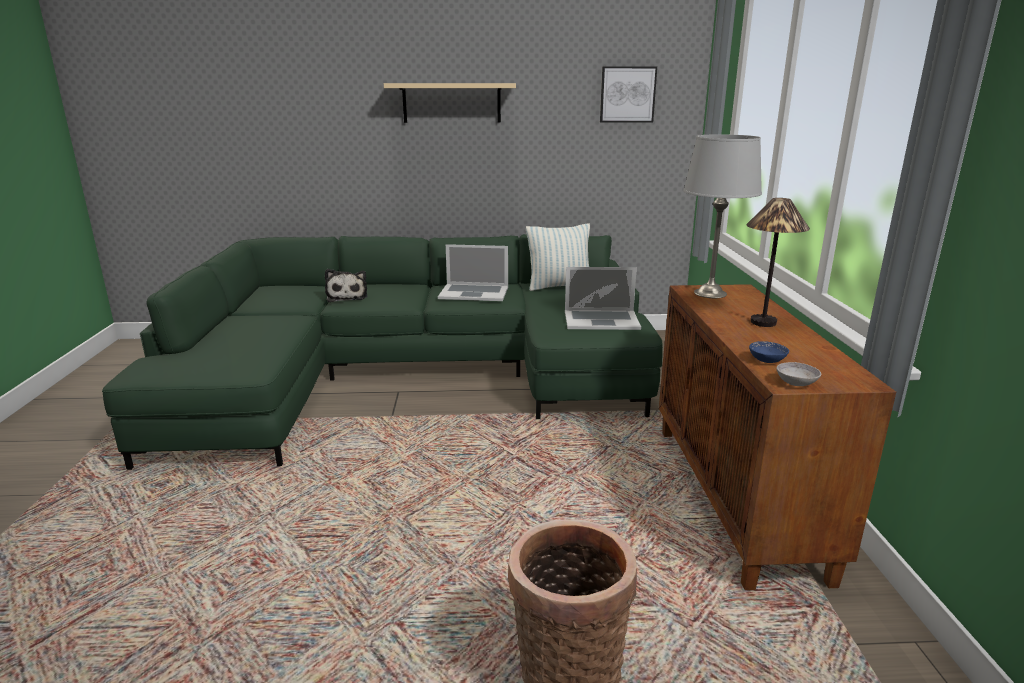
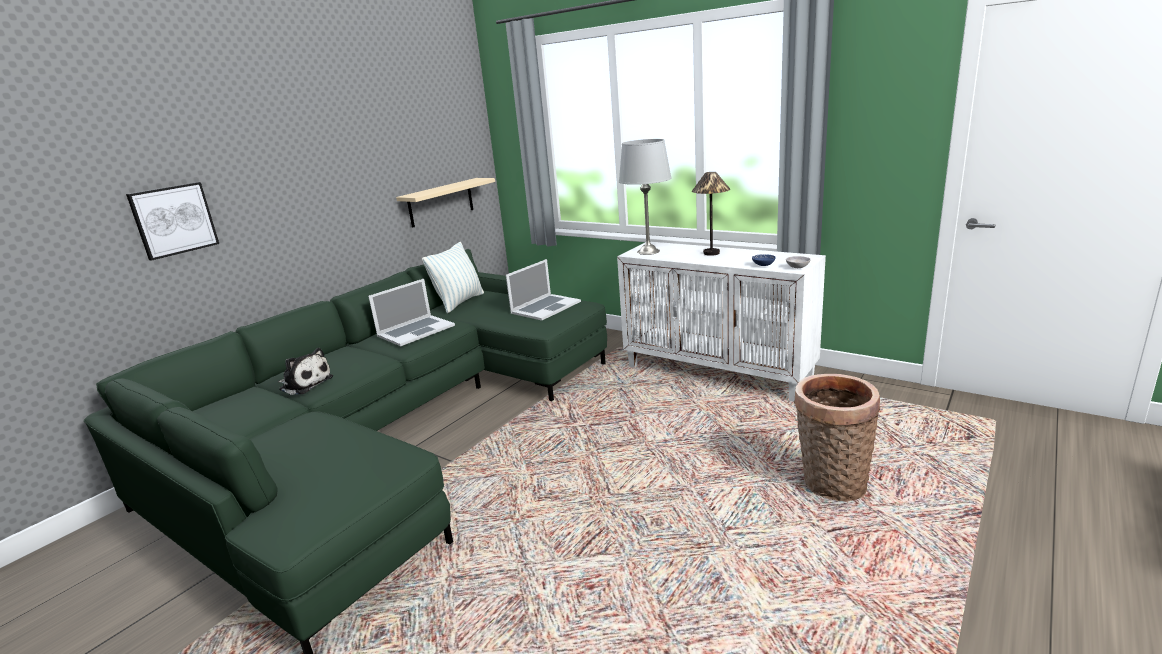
camera: 50 degrees left, 0 degrees up
(451, 103) = (304, 156): beige shelf -> beige shelf (441, 202)
(627, 94) = (441, 127): picture -> picture (174, 220)
(737, 498) = (718, 372): brown cabinet -> white cabinet

